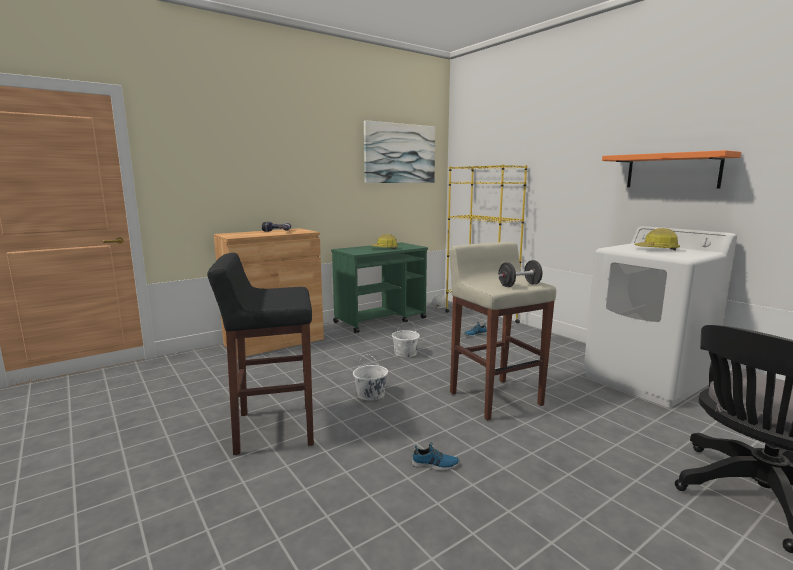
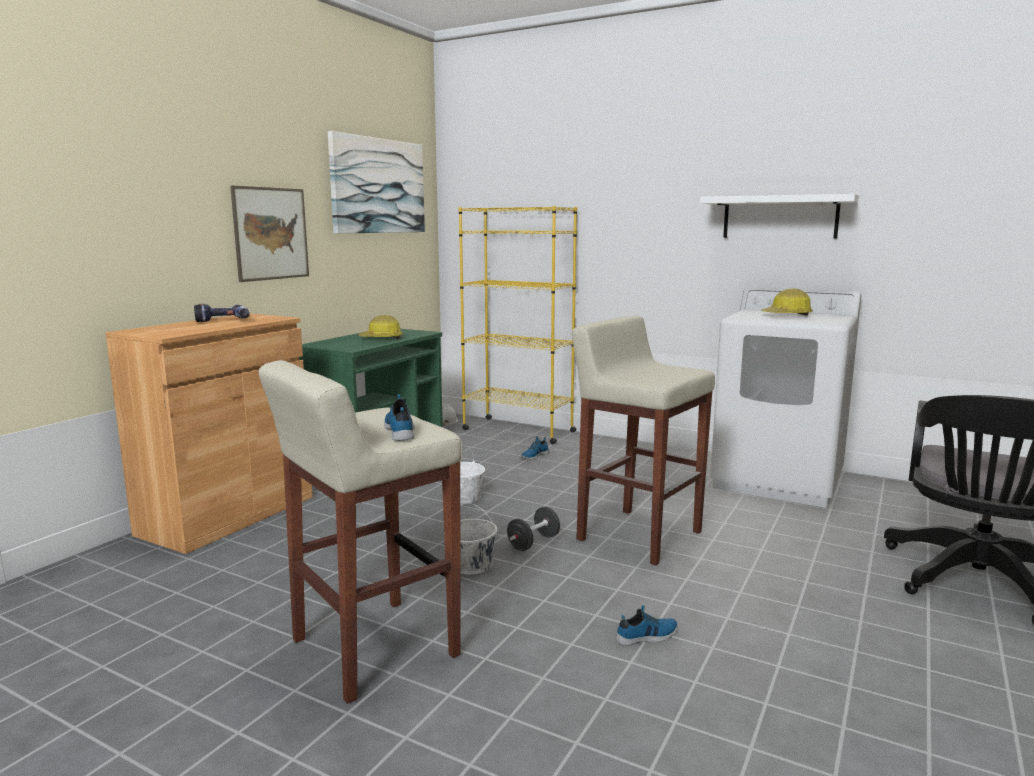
camera: 25 degrees left, 0 degrees up
(273, 429) = (372, 649): black stool -> beige stool
(281, 300) = (400, 430): none -> shoe
(320, 182) = (271, 233): none -> picture
(519, 285) = (676, 374): black dumbbell -> black dumbbell (533, 542)
(672, 171) = (780, 217): orange shelf -> white shelf

